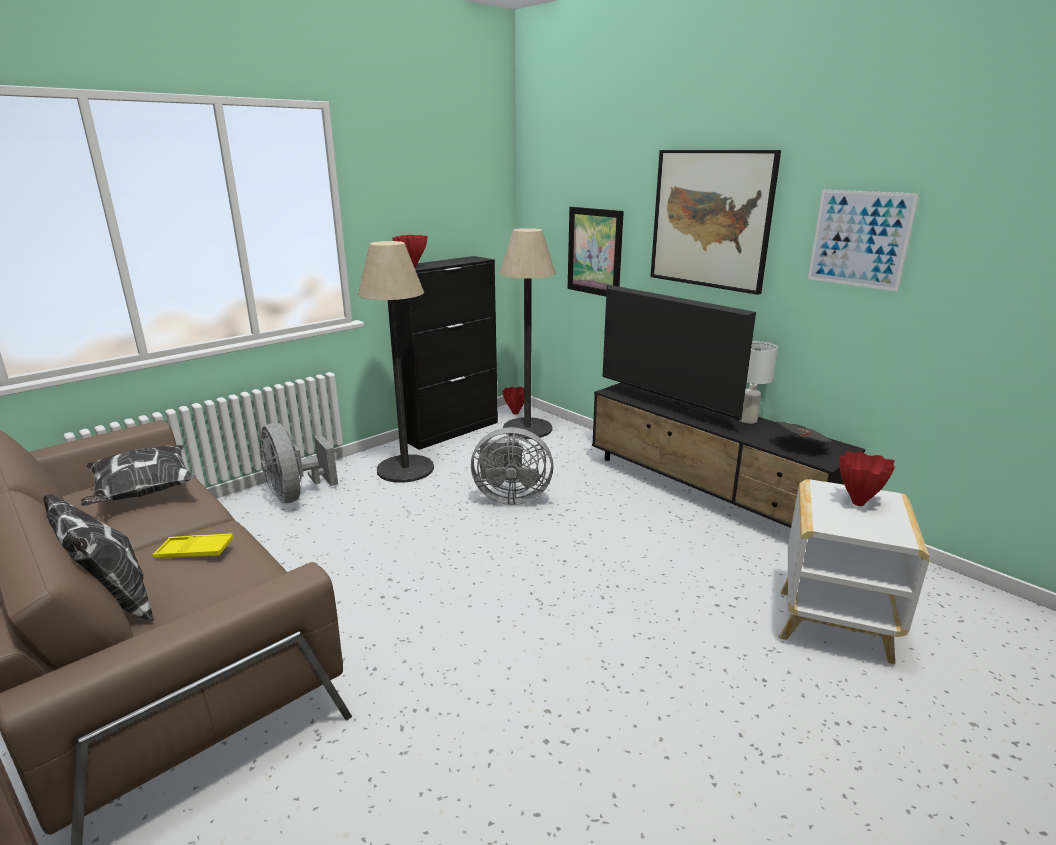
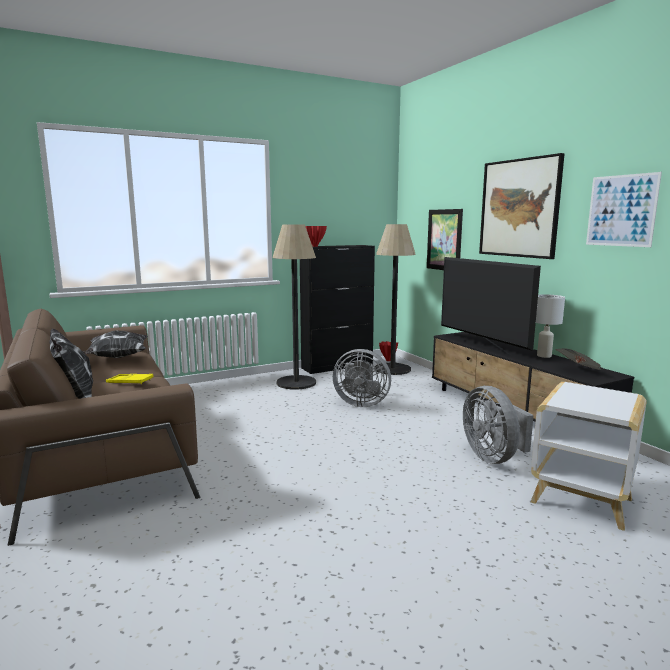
camera: 15 degrees right, 10 degrees down
(296, 495) = (220, 389): grey fan -> grey fan (493, 457)
(857, 503) = (594, 395): red vase -> none

